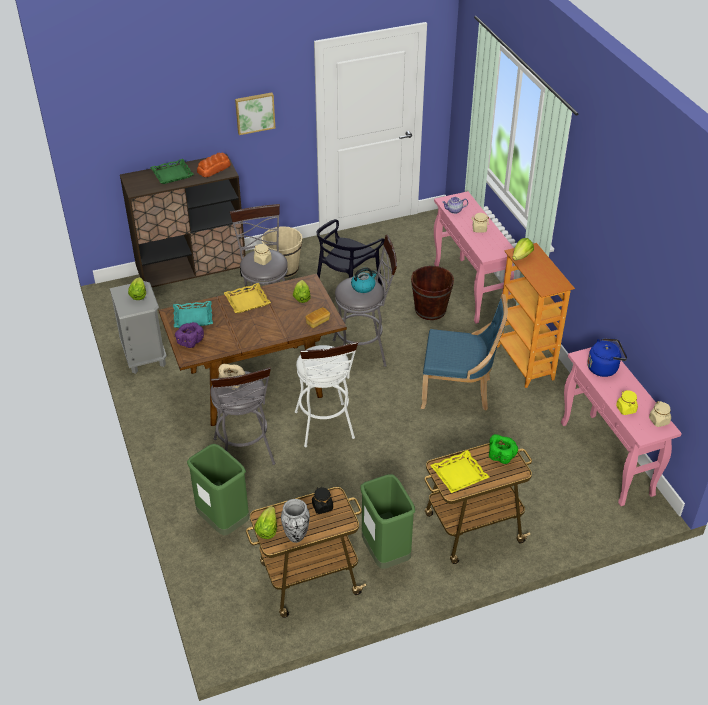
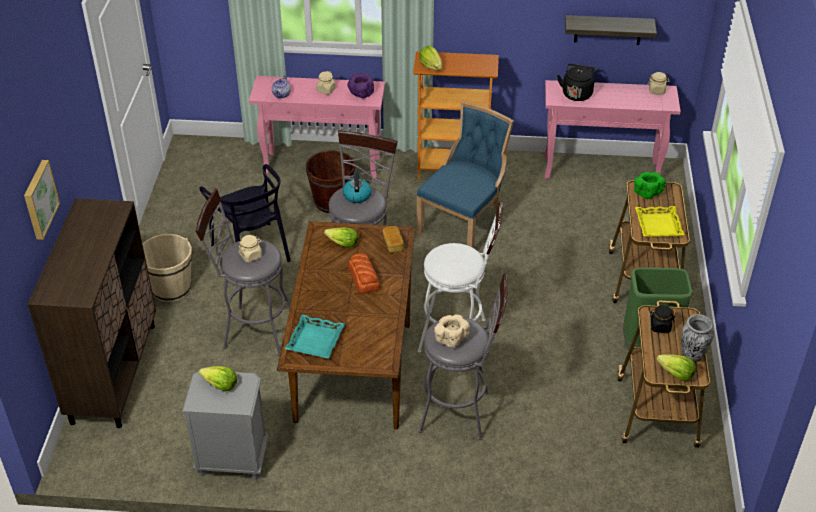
camera: 65 degrees left, 0 degrees up
(172, 174) = (77, 255): green tray -> none
(190, 341) = (358, 354): purple bowl -> purple bowl (360, 94)
(214, 169) = (99, 216): bread -> bread (364, 277)
(223, 522) = (550, 459): green trash can -> none
(247, 301) = (318, 287): yellow tray -> none
(254, 112) = (75, 127): picture -> picture (39, 199)
(604, 368) = (577, 93): blue kettle -> black kettle
(626, 409) = (633, 101): yellow jar -> none
(653, 333) = (608, 30): none -> shelf

